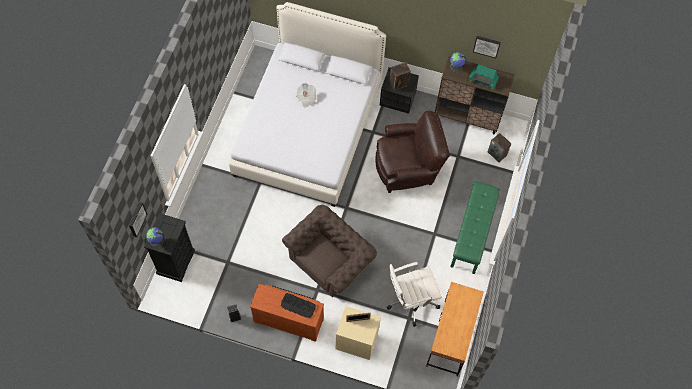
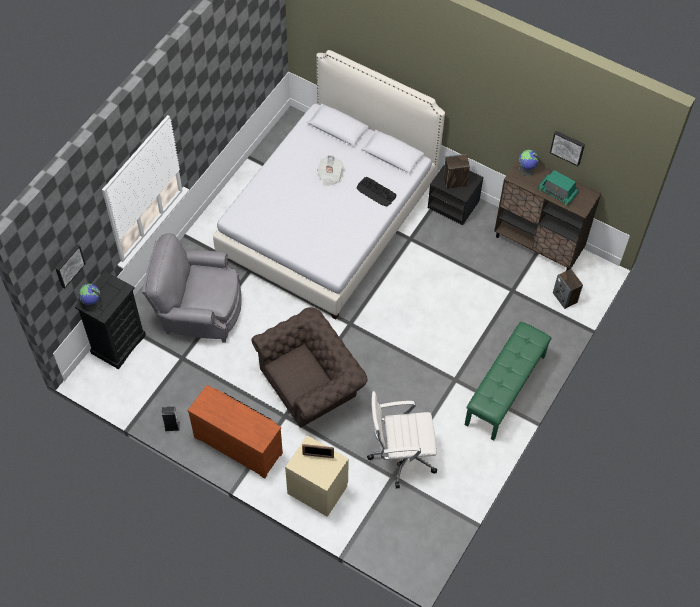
camera: 15 degrees right, 5 degrees down
(229, 222) = (198, 310): none -> grey armchair
(298, 305) = (248, 422): keyboard -> keyboard (376, 192)
(408, 167) = (443, 291): brown armchair -> none
(451, 337) = (440, 513): brown desk -> none

